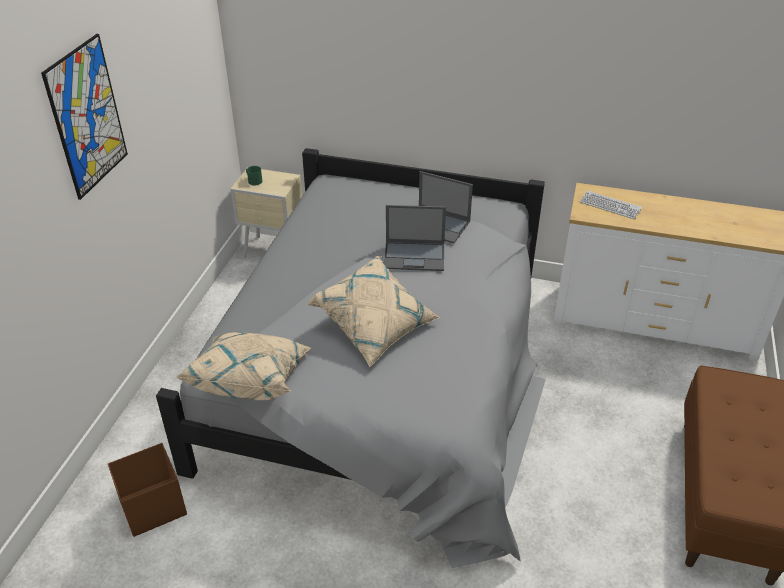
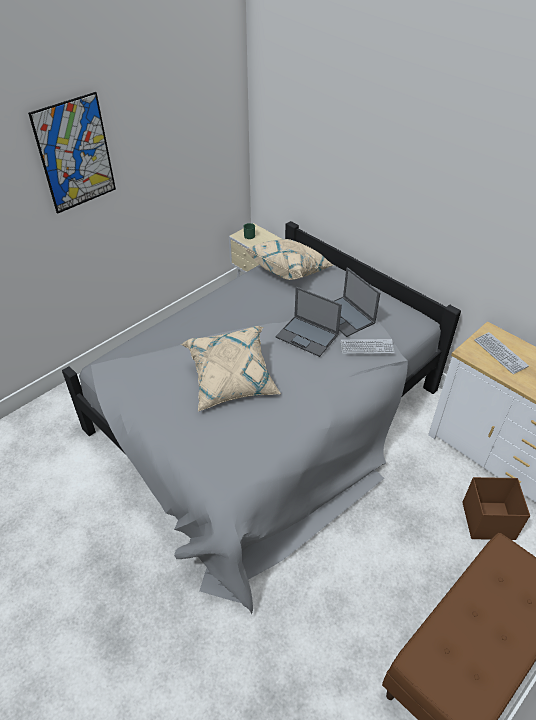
camera: 30 degrees right, 5 degrees up
(152, 507) = (53, 444): brown storage box -> brown storage box (487, 520)
(251, 379) = (118, 384): beige pillow -> beige pillow (290, 270)
(480, 246) = (367, 347): none -> keyboard

